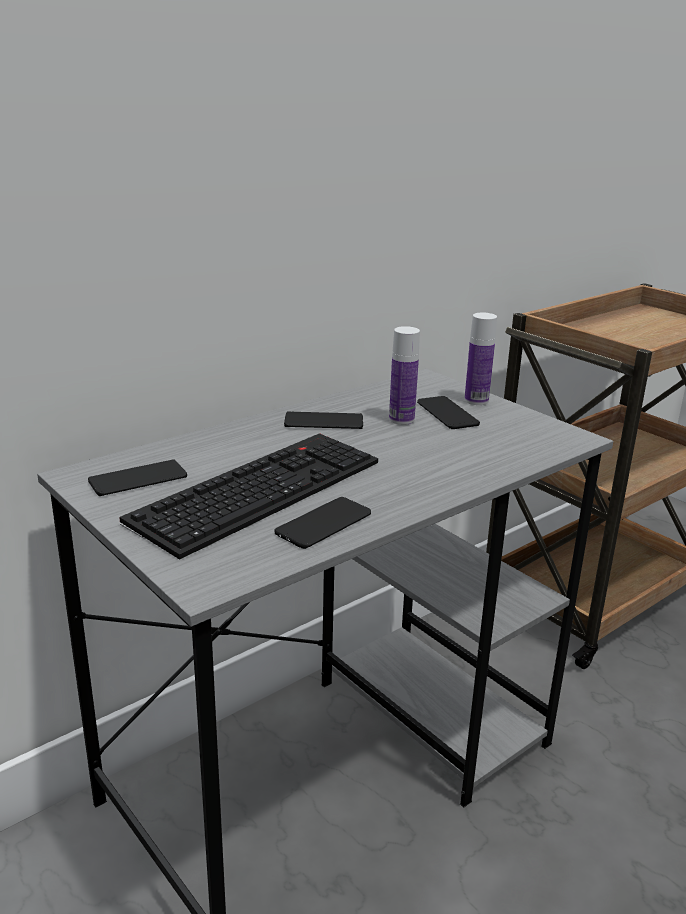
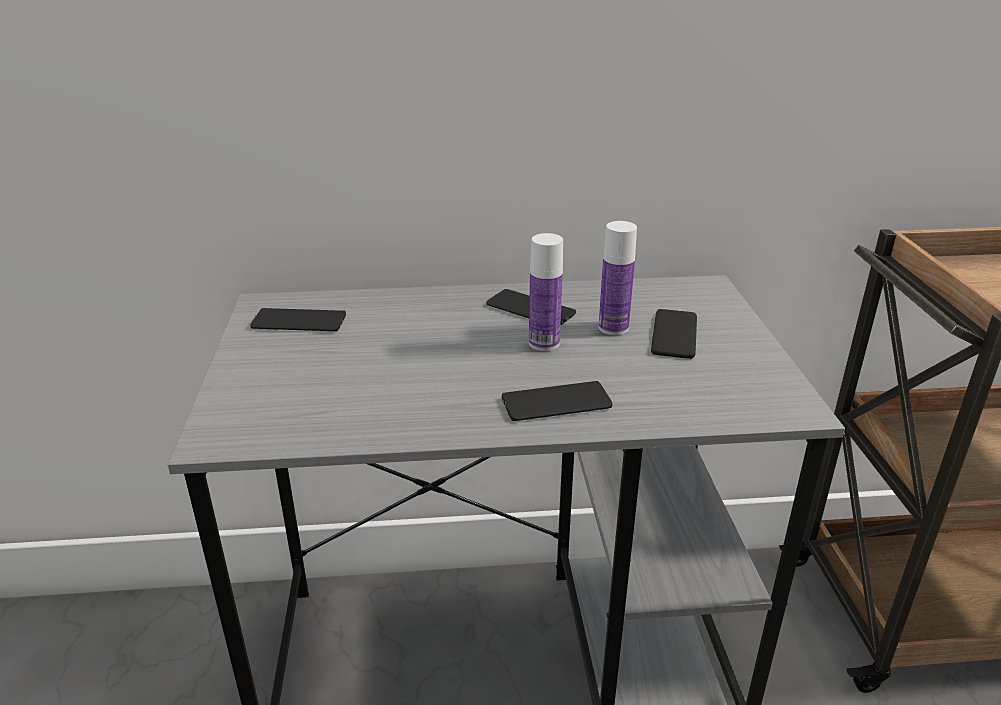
camera: 35 degrees right, 5 degrees up
(258, 489) = (377, 362): keyboard -> none
(323, 523) = (384, 417): phone -> phone (556, 402)
(476, 400) = (730, 328): bottle -> bottle (544, 343)

